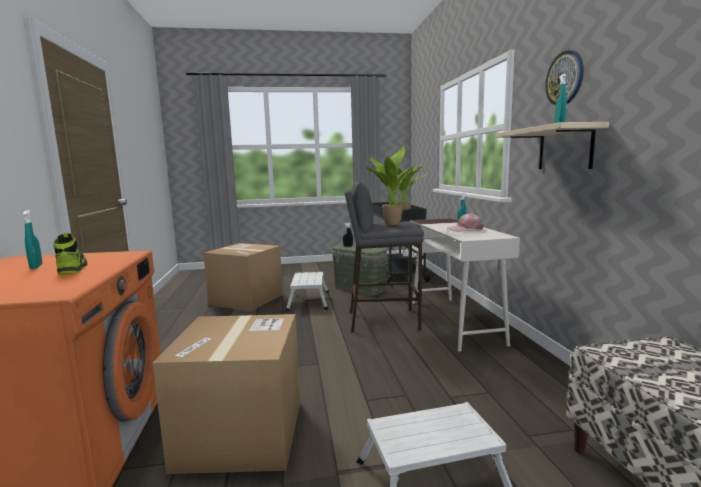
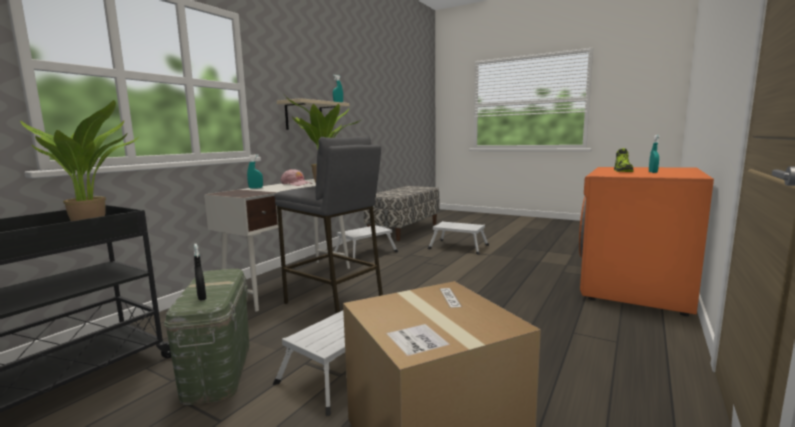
camera: 140 degrees left, 0 degrees up
(241, 433) = (526, 272): cardboard box -> none
(514, 382) = (365, 253): none -> white step ladder
(565, 78) = (297, 69): wall clock -> none

